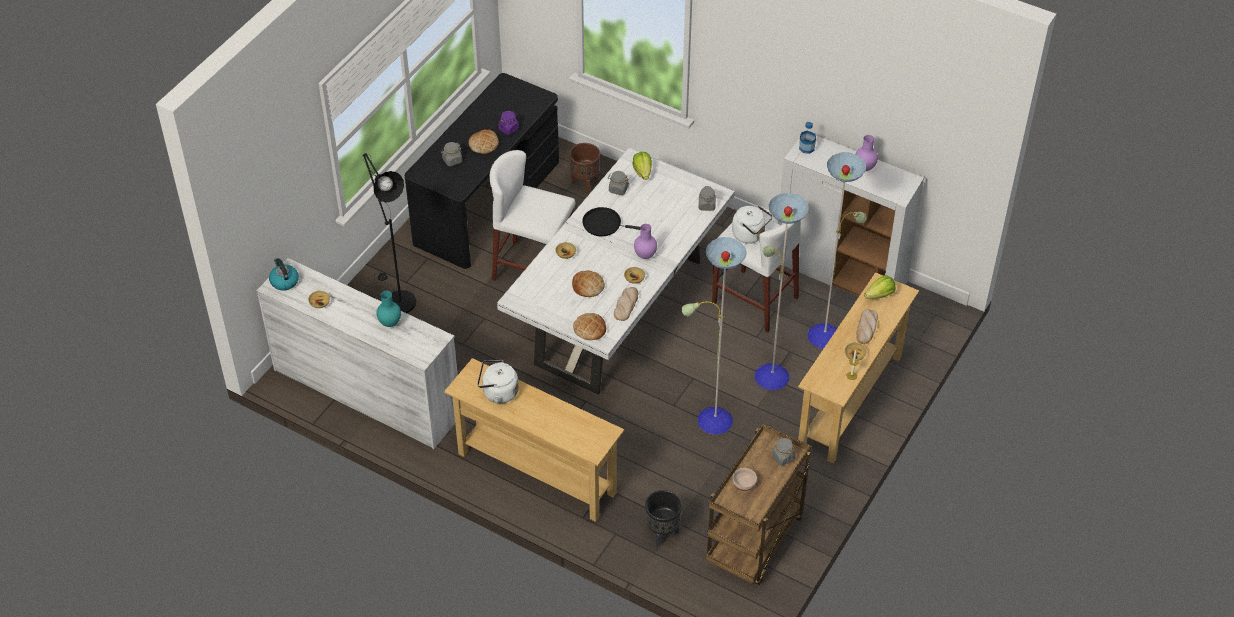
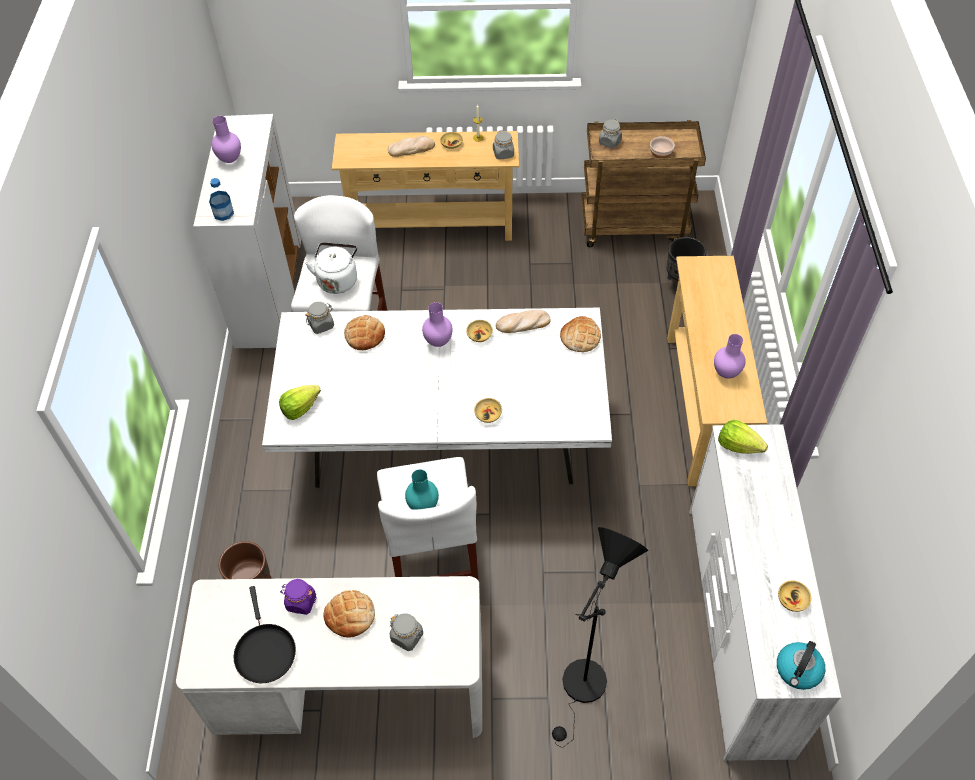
camera: 120 degrees left, 5 degrees up
(390, 323) = (752, 499): turquoise vase -> turquoise vase (422, 506)
(486, 202) = (350, 689): black desk -> white desk
(498, 393) = (726, 374): white kettle -> purple vase
(588, 286) = (521, 369): bread -> bread (365, 335)
(604, 224) = (414, 401): black frying pan -> black frying pan (264, 651)
(618, 189) = (346, 418): grey jar -> grey jar (503, 153)
(770, 374) = (441, 291): floor lamp -> none
(880, 295) = (361, 154): lettuce -> lettuce (738, 445)

